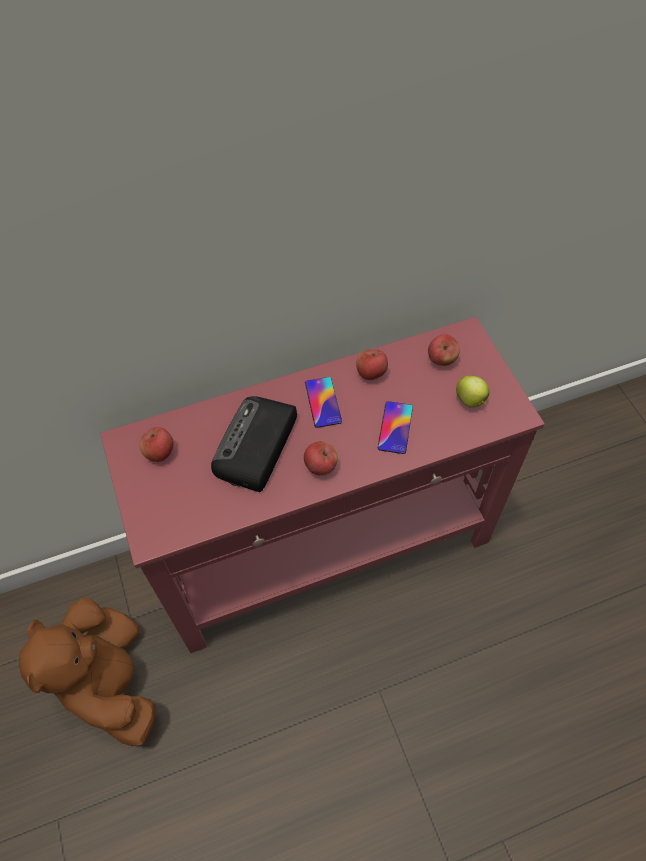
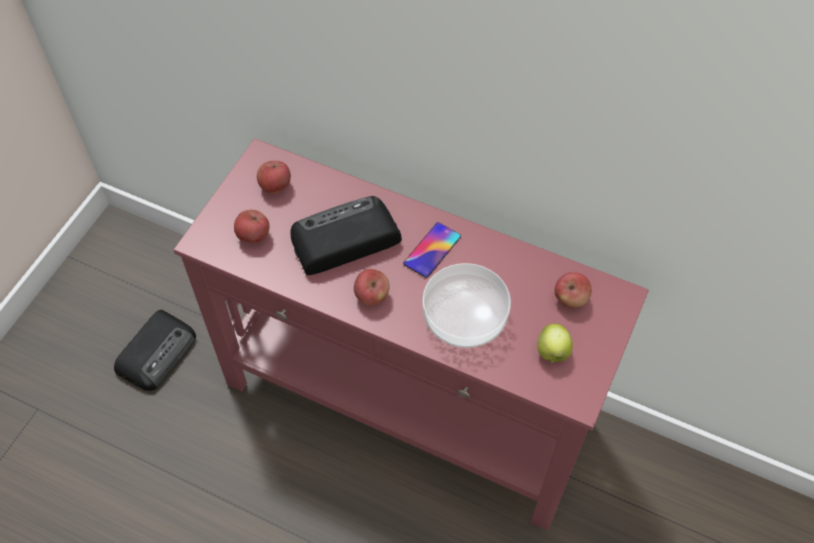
camera: 45 degrees right, 0 degrees up
(111, 681) = (158, 352): brown plush toy -> radio
(371, 373) = (497, 260): apple -> apple (253, 236)
(395, 427) = (463, 318): phone -> bowl

